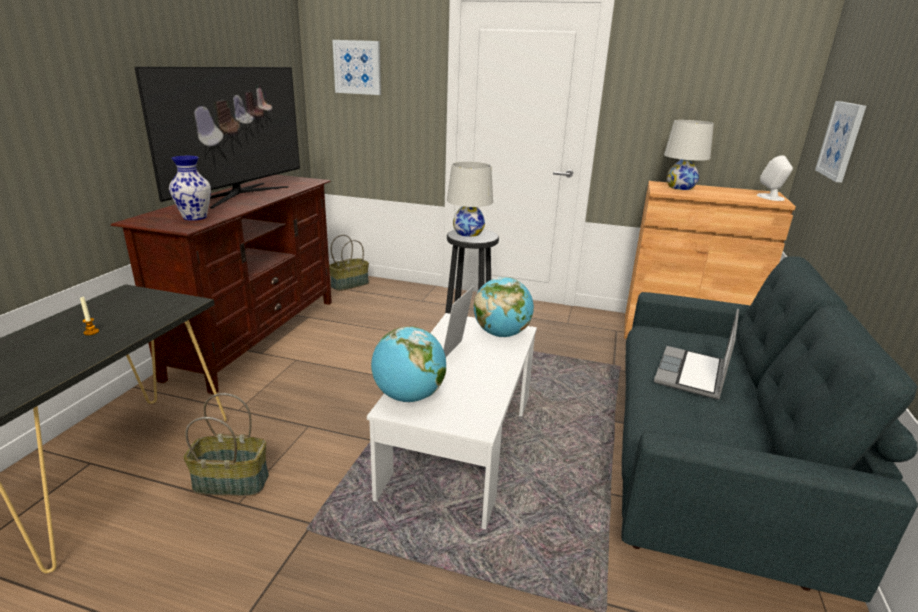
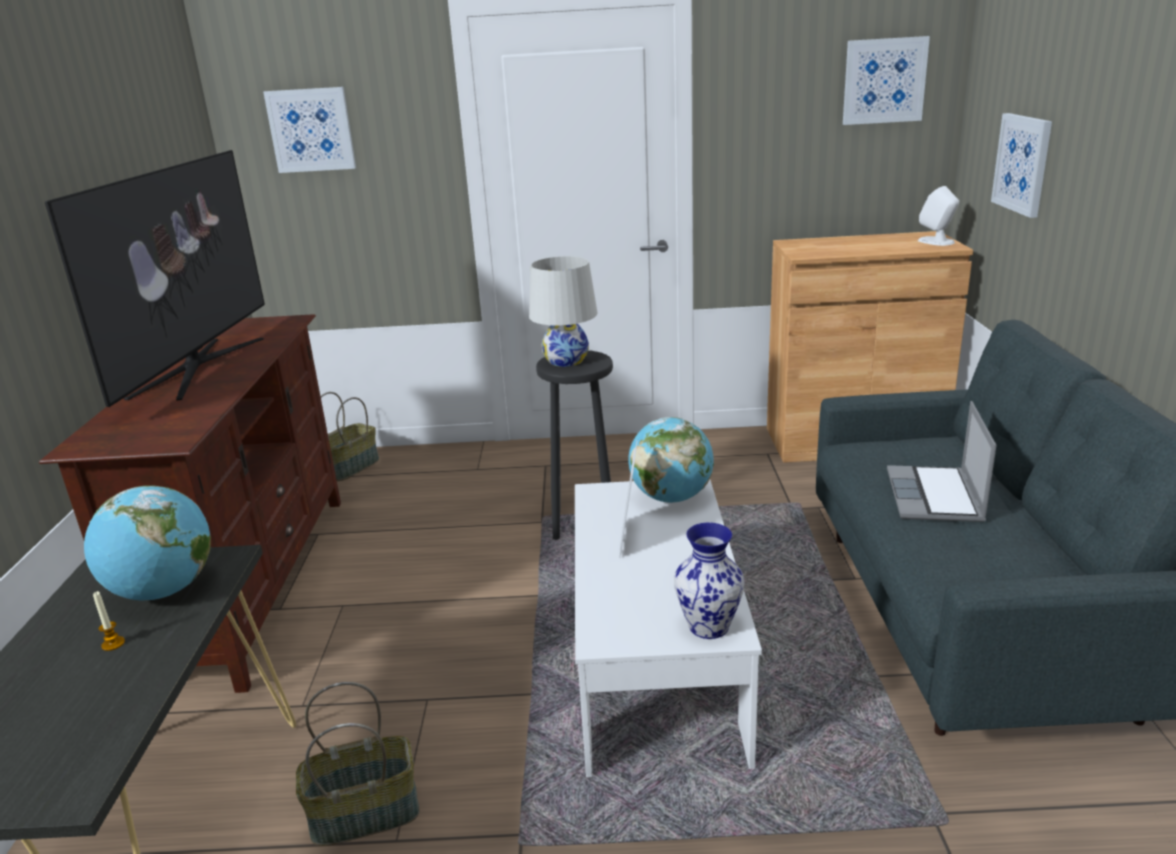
camera: 15 degrees left, 0 degrees up
(195, 217) = (172, 421): vase -> vase (710, 627)
(409, 396) = (612, 617): globe -> globe (163, 591)
(680, 187) = (820, 244): white table lamp -> none
(753, 72) = (884, 81): none -> picture

